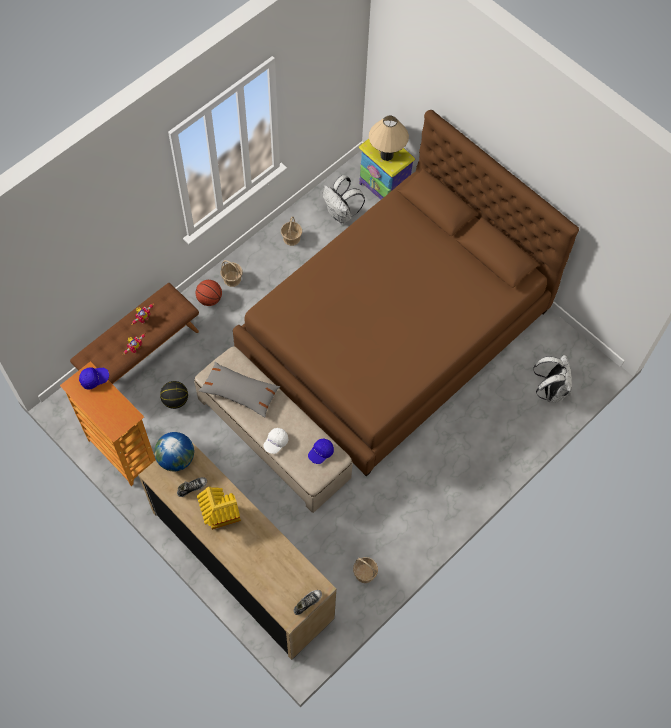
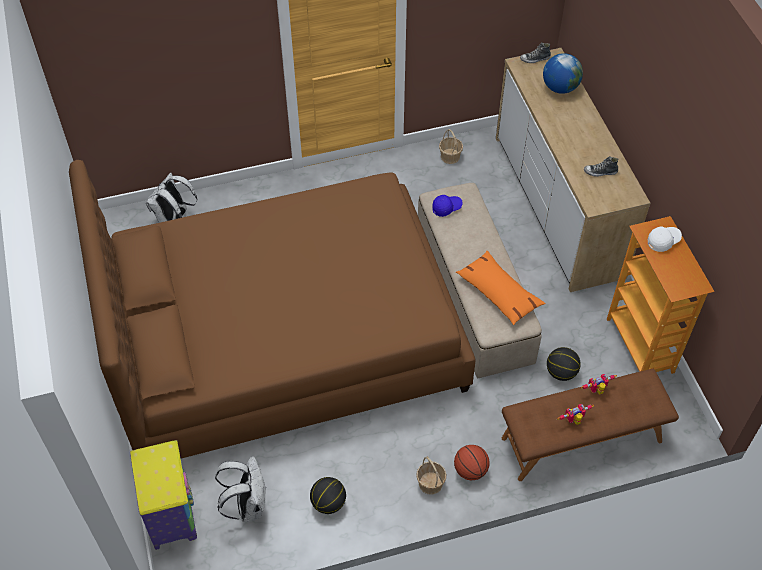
camera: 150 degrees left, 10 degrees down
(94, 379) = (672, 281): blue cap -> none
(176, 459) = (606, 200): globe -> globe (560, 87)
(218, 515) = (584, 142): toy house -> none
(240, 392) = (499, 293): grey pillow -> orange pillow
(276, 442) = (486, 234): white cap -> white cap (663, 241)
(291, 238) = (328, 503): basket -> basketball
(386, 155) = (161, 470): beige table lamp -> none

